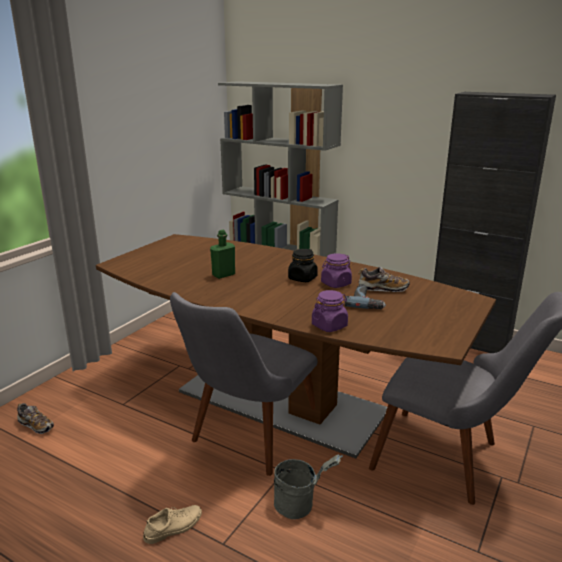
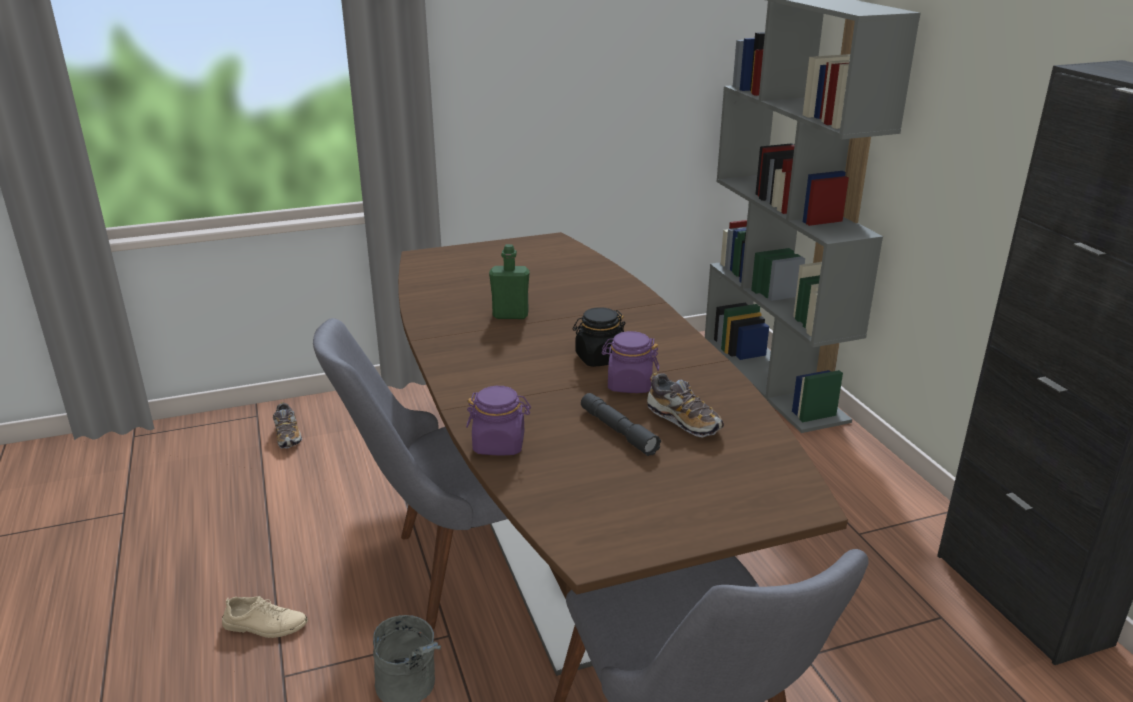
camera: 40 degrees right, 5 degrees up
(366, 302) = (618, 431): power drill -> grey flashlight

